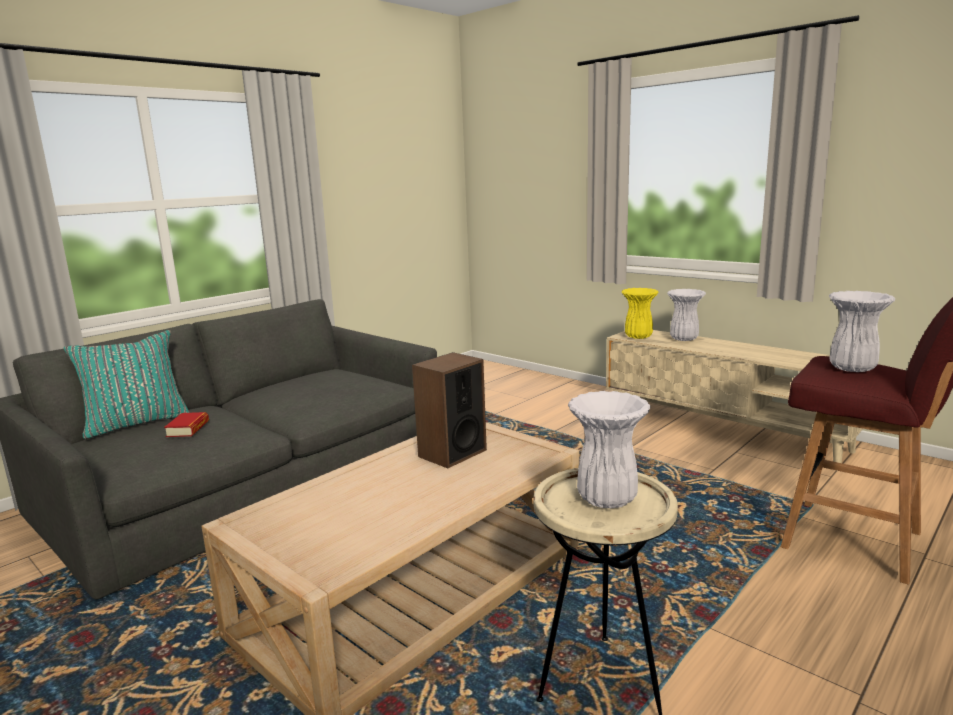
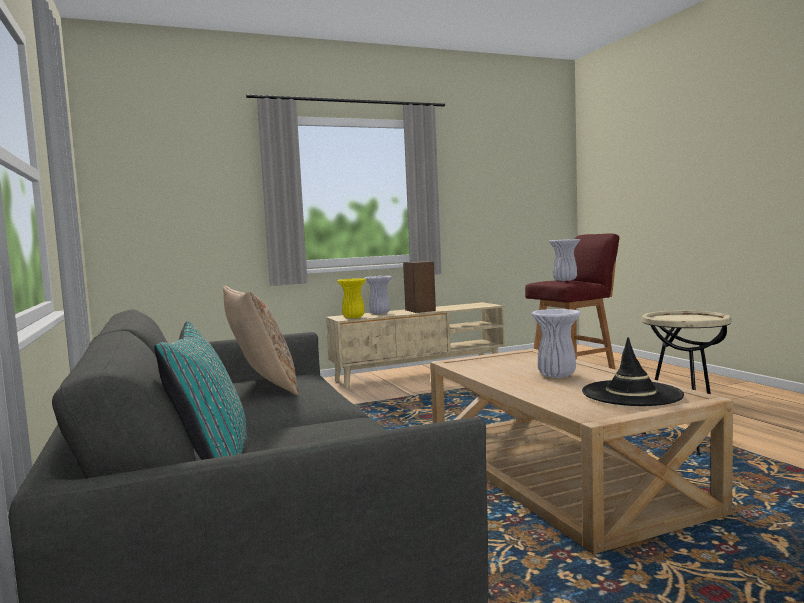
camera: 65 degrees left, 10 degrees down
(188, 429) = (302, 437): book -> none
(330, 533) = (631, 394): none -> black hat
(338, 385) = (262, 387): none -> beige pillow
(452, 453) = (505, 368): speaker -> speaker (420, 310)
(606, 500) = (684, 318): white vase -> white vase (557, 375)

